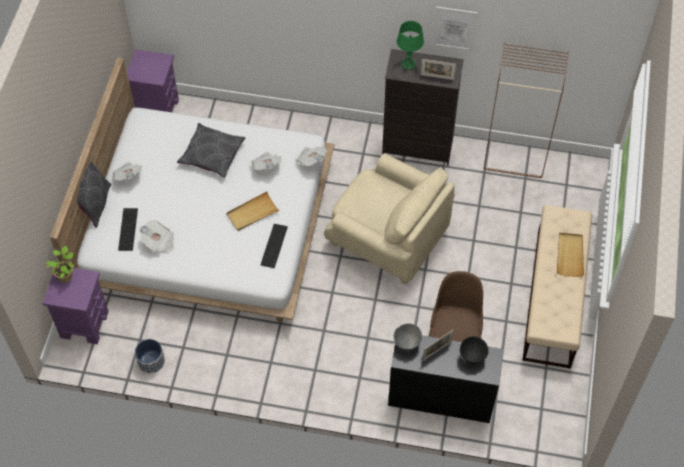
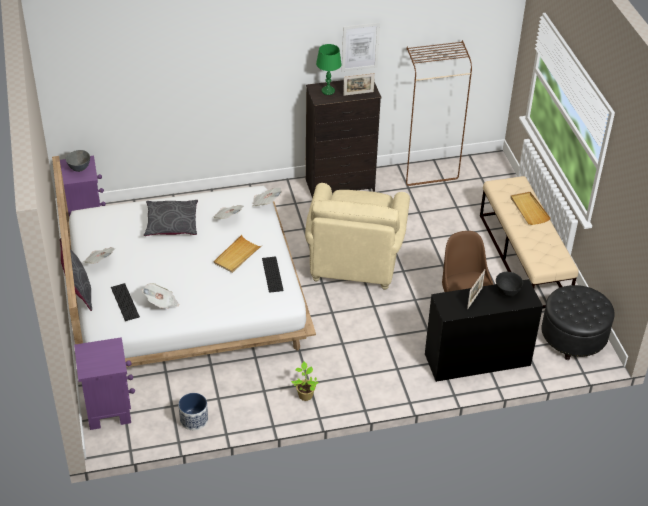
camera: 25 degrees left, 15 degrees down
(65, 275) = (89, 350): potted plant -> potted plant (305, 394)
(388, 237) = (356, 257): beige armchair -> beige armchair turned 90 degrees clockwise
(406, 343) = (445, 300): grey bowl -> grey bowl (79, 169)
(549, 409) = (573, 339): none -> black ottoman

